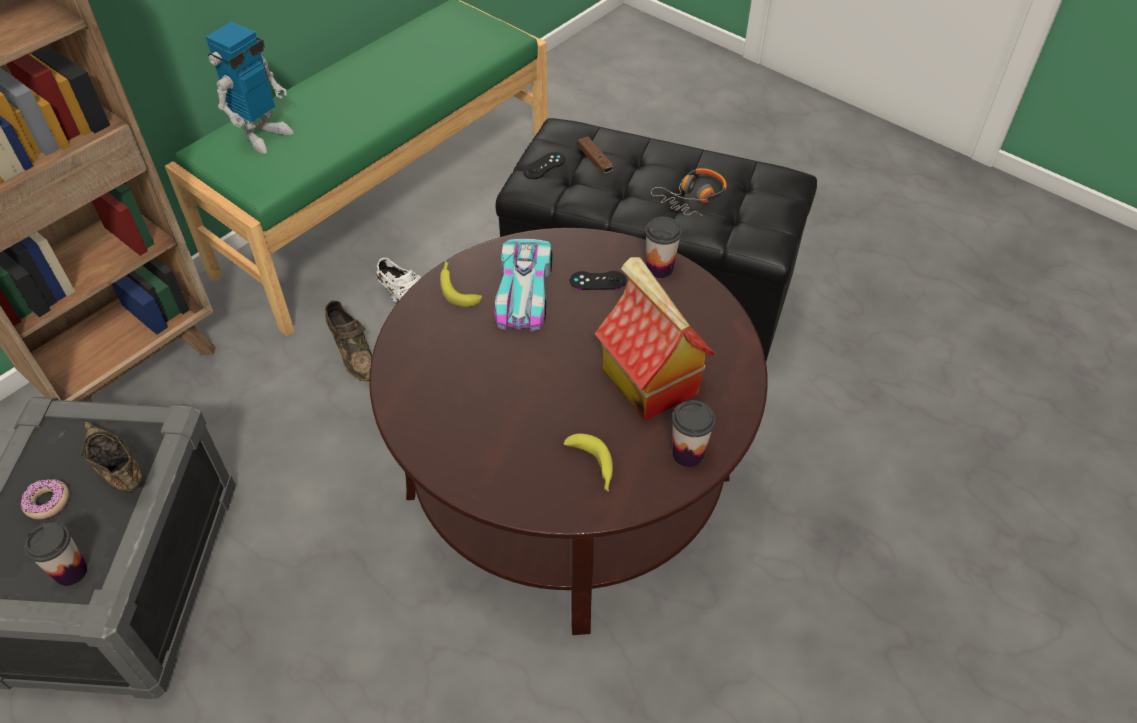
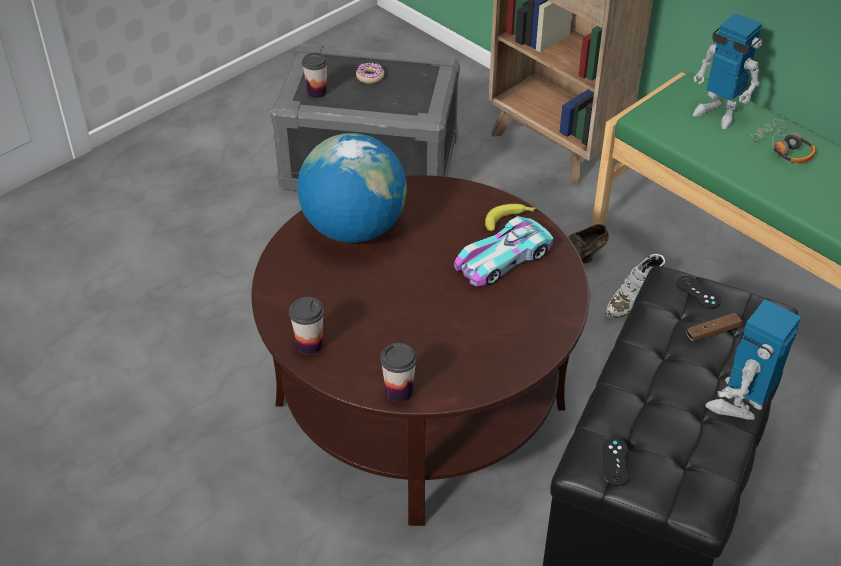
camera: 95 degrees right, 5 degrees down
(118, 471) = (388, 100): brown shoe -> none
(477, 433) = (354, 228): none -> globe
(524, 291) = (503, 259): toy car -> toy car turned 45 degrees counterclockwise
(592, 467) = (309, 288): banana -> none
(598, 281) = (514, 307): black game controller -> black game controller (615, 462)
(647, 381) = (390, 328): toy house -> none
(659, 268) = (529, 352): cup -> cup (399, 392)
(677, 151) = (740, 404): none -> toy robot
(692, 198) = (656, 406): headphones -> headphones (782, 149)

